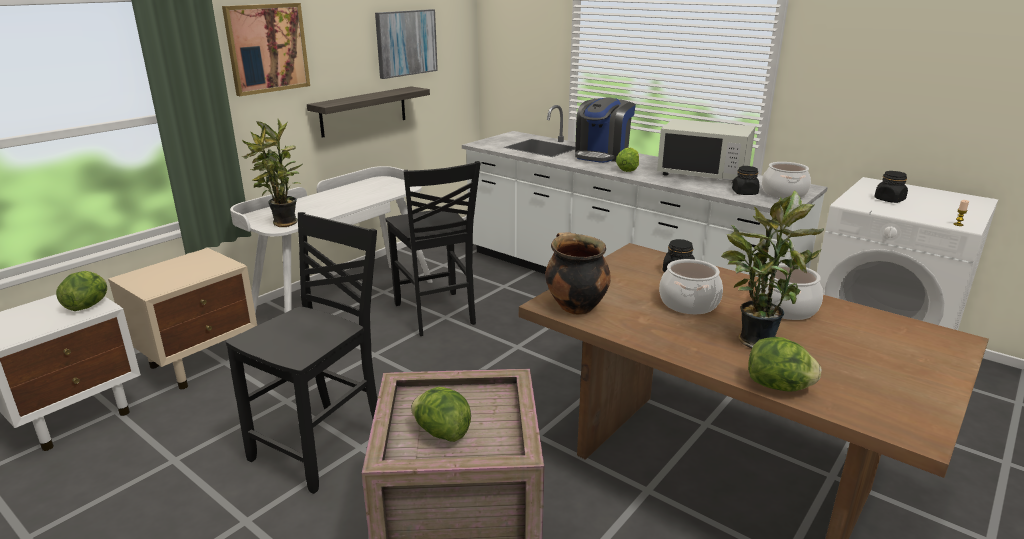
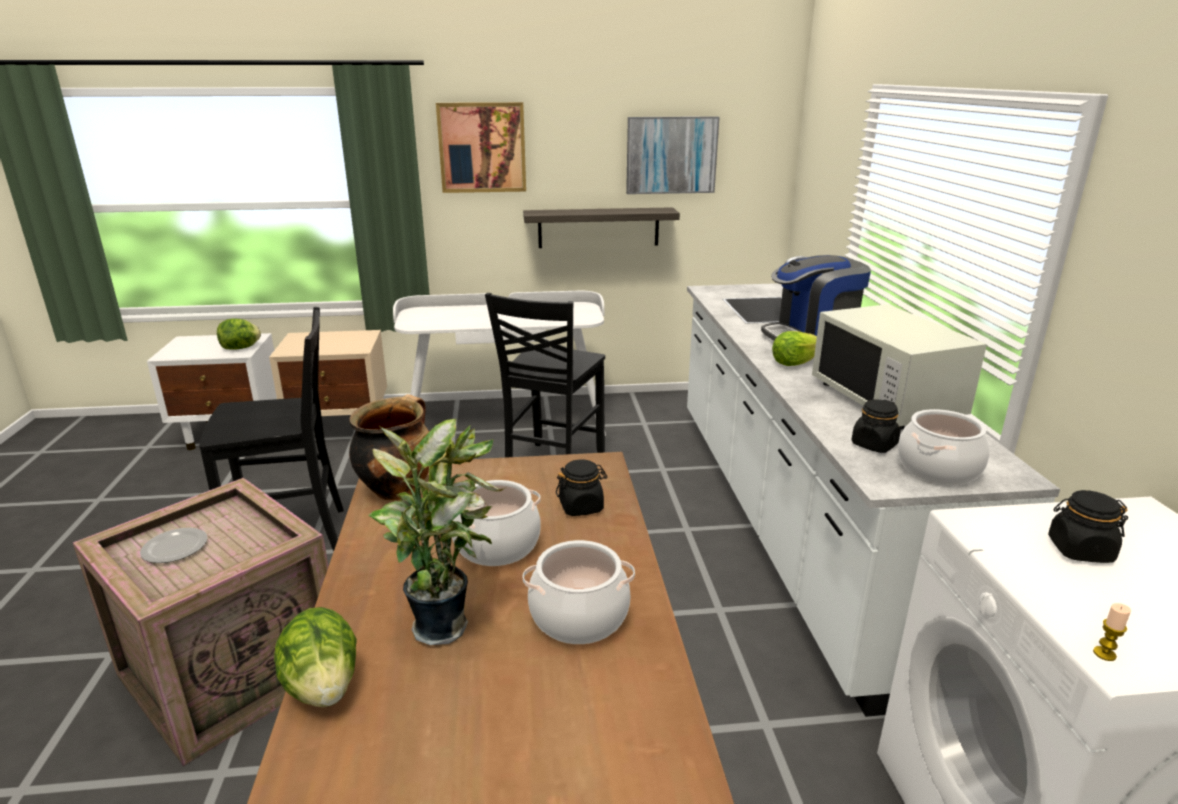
camera: 45 degrees right, 0 degrees up
(283, 224) = (420, 323): potted plant -> none
(441, 433) = (174, 548): lettuce -> plate

